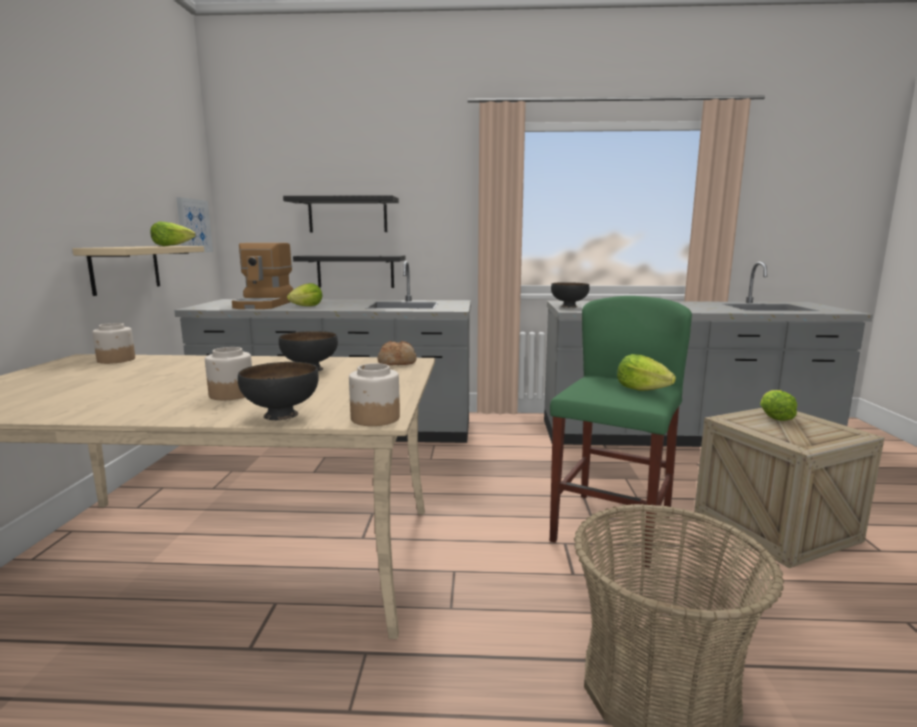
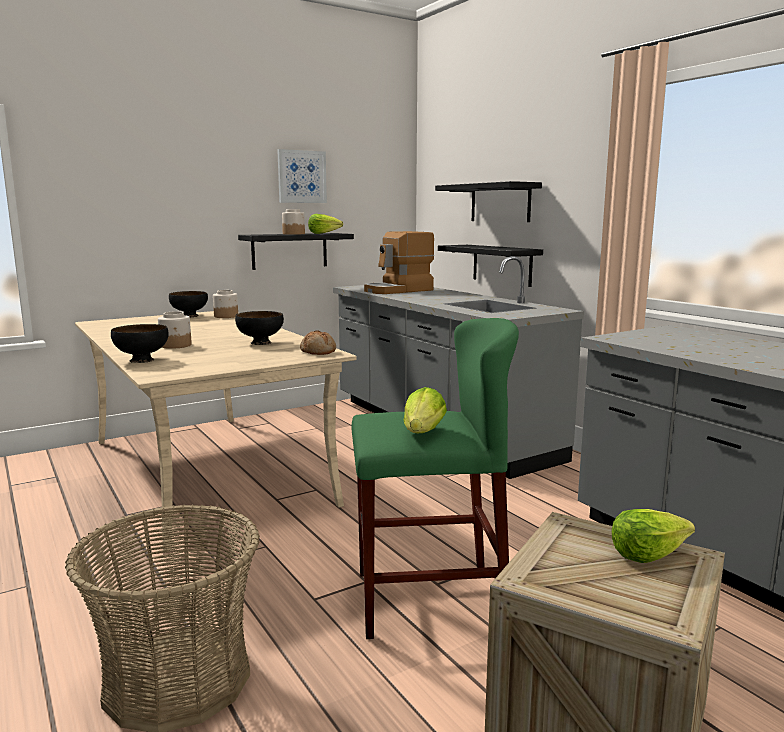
camera: 55 degrees right, 0 degrees up
(125, 268) = (289, 251): beige shelf -> black shelf
(193, 226) = (381, 215): picture -> picture (301, 177)
(307, 306) = (412, 296): lettuce -> none
(374, 418) = (154, 374): jar -> jar (293, 234)
(568, 306) = (637, 334): black bowl -> black bowl (189, 316)

